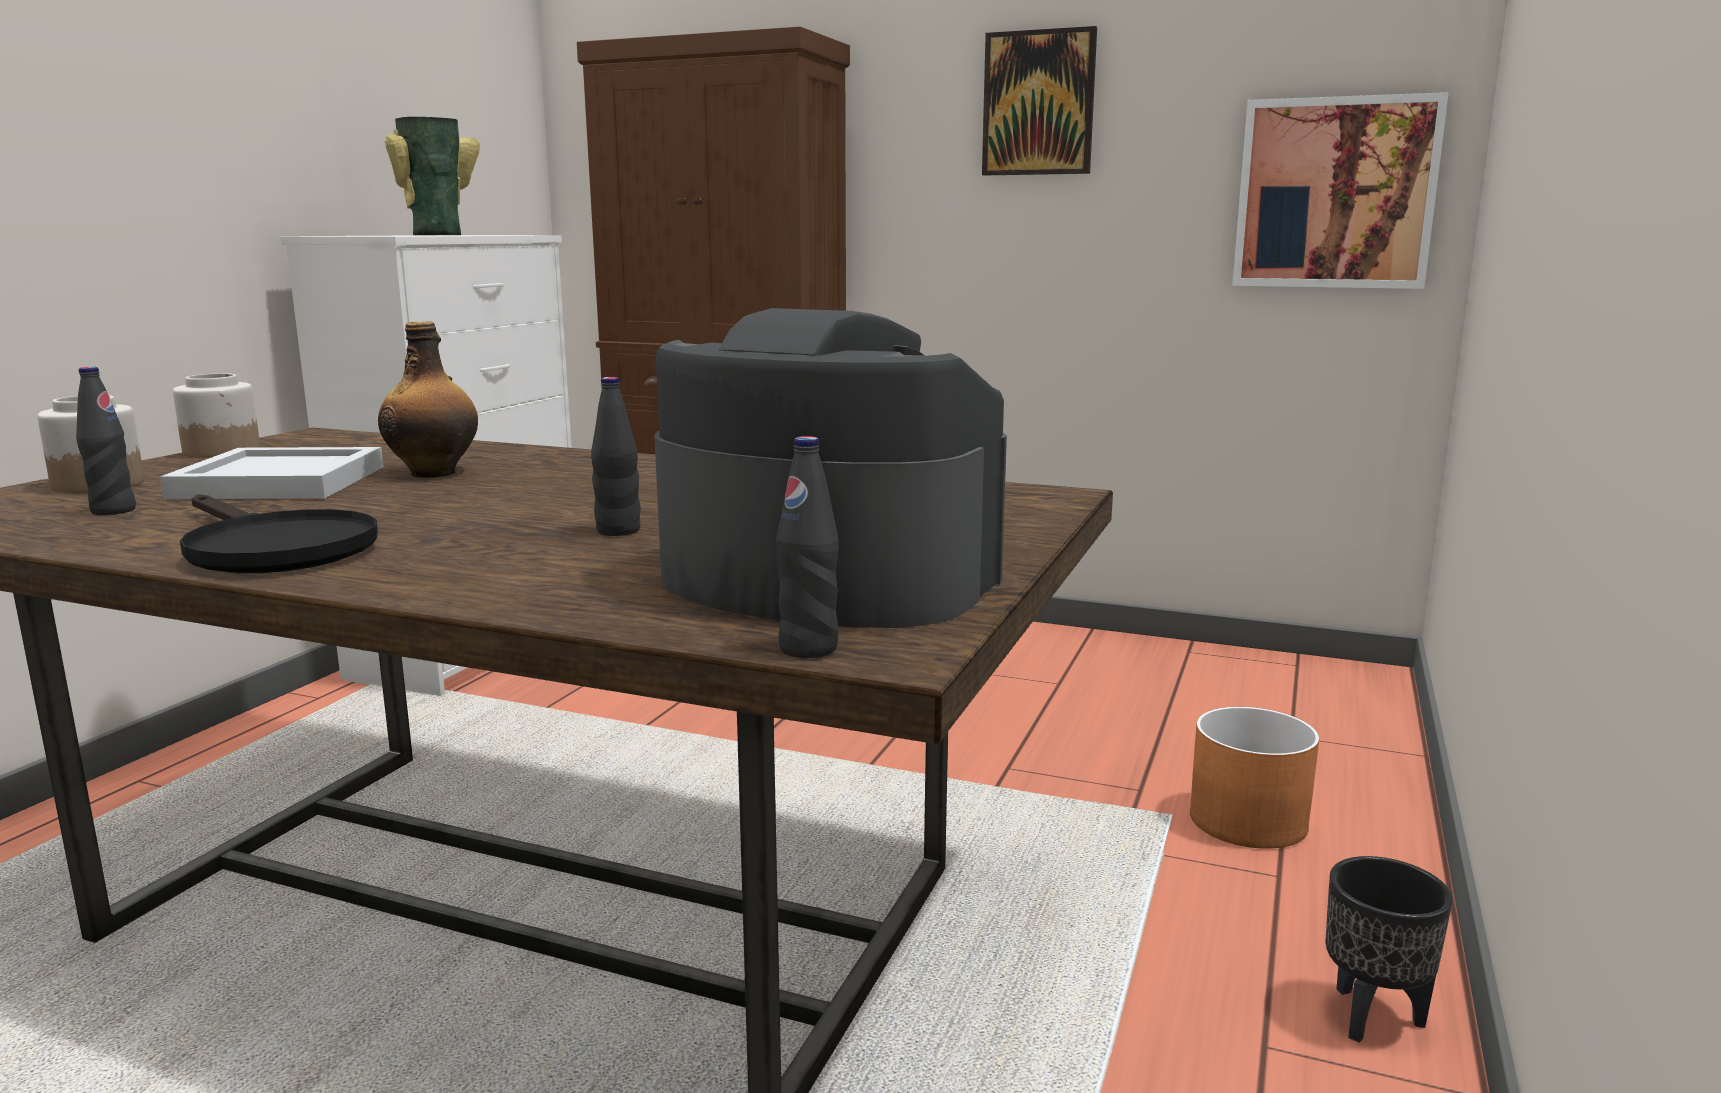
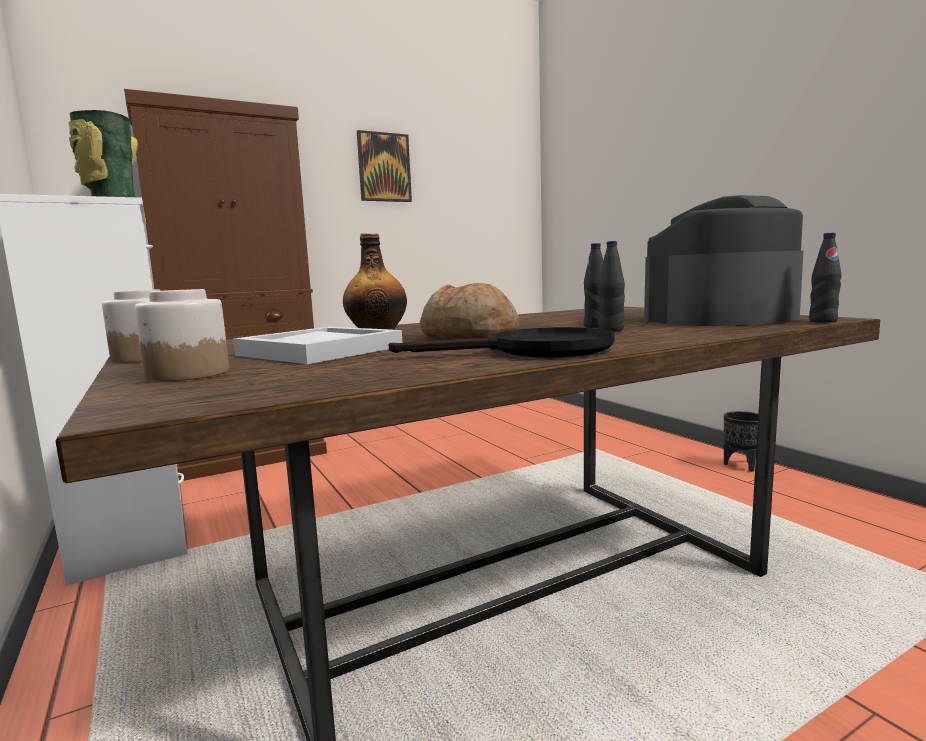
camera: 50 degrees left, 5 degrees down
(113, 511) = (320, 370): black bottle -> black bottle (611, 330)
(446, 502) = (469, 336): none -> bread
(1249, 821) = (613, 442): orange planter -> none
(1335, 194) = (500, 214): picture -> none

